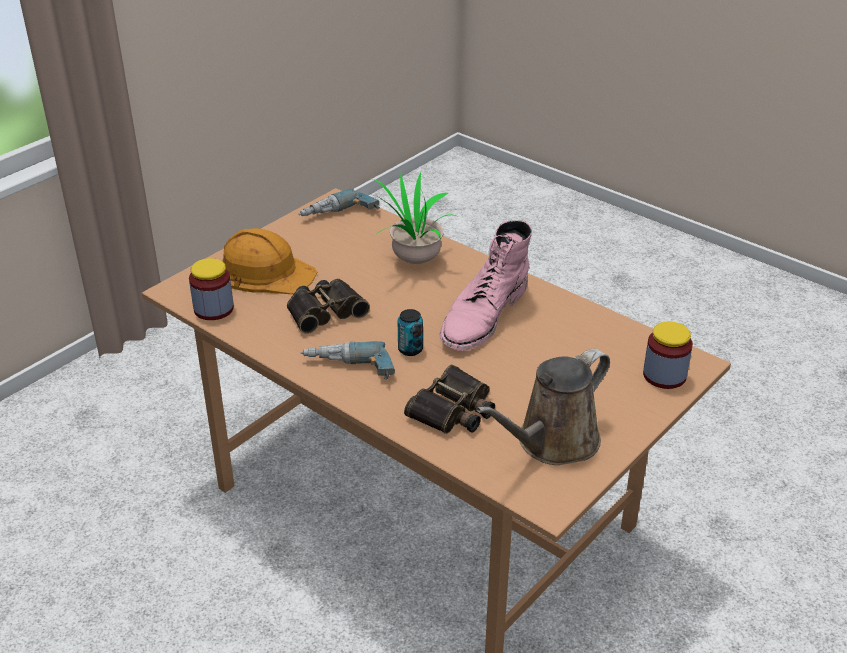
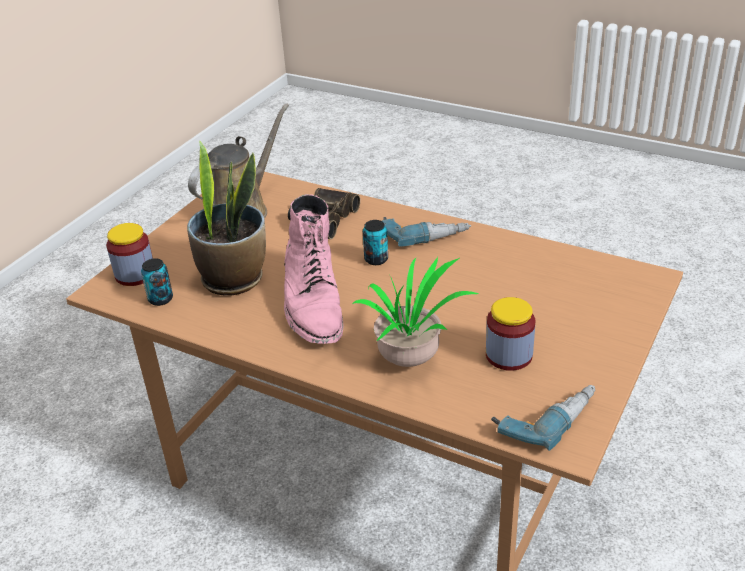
camera: 170 degrees right, 0 degrees up
(213, 309) = (591, 265): jar -> jar (509, 355)
(265, 272) = (575, 315): orange hard hat -> none
(325, 311) = (479, 282): binoculars -> none
(483, 316) = (313, 303): pink boot -> pink boot turned 150 degrees clockwise
(558, 353) = (234, 279): none -> potted plant
(631, 344) = (160, 299): none -> can

